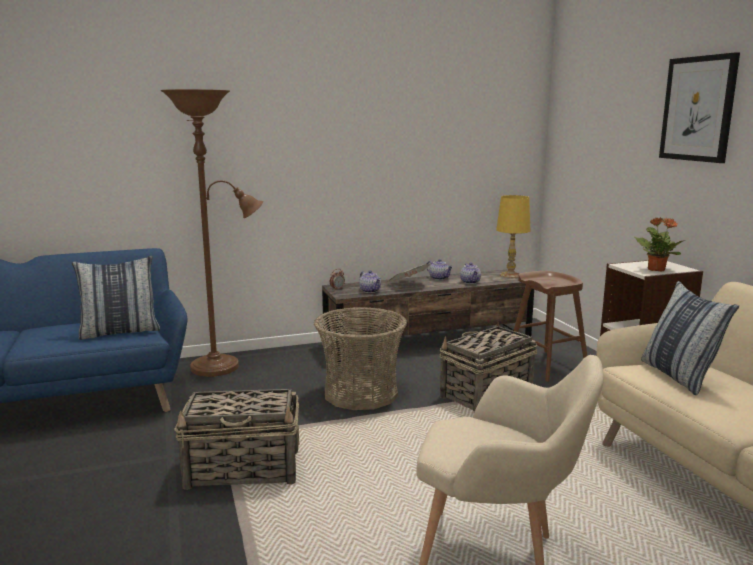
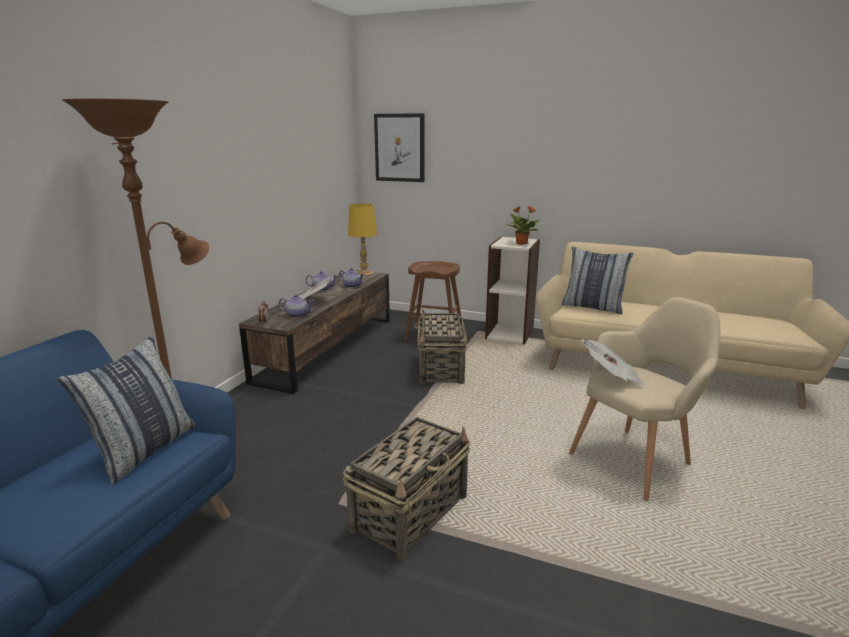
camera: 50 degrees left, 5 degrees up
(361, 393) = (365, 408): basket -> none
(459, 426) = (611, 377): none -> newspaper
(698, 109) = (521, 127): picture -> picture (400, 148)

